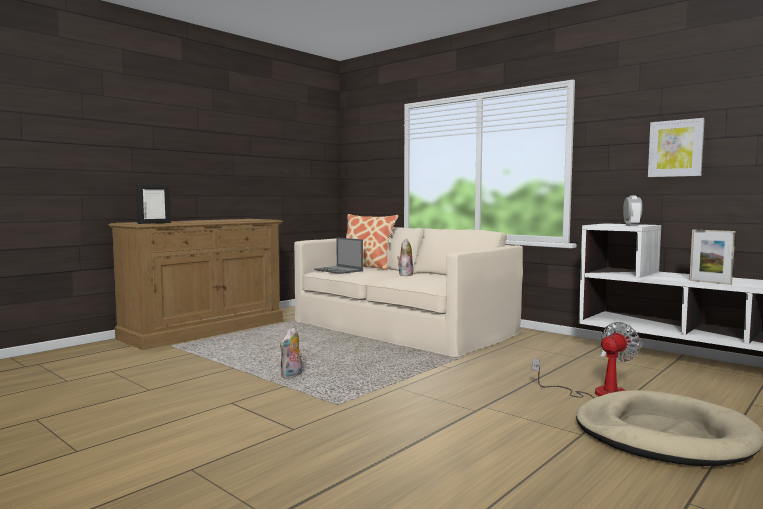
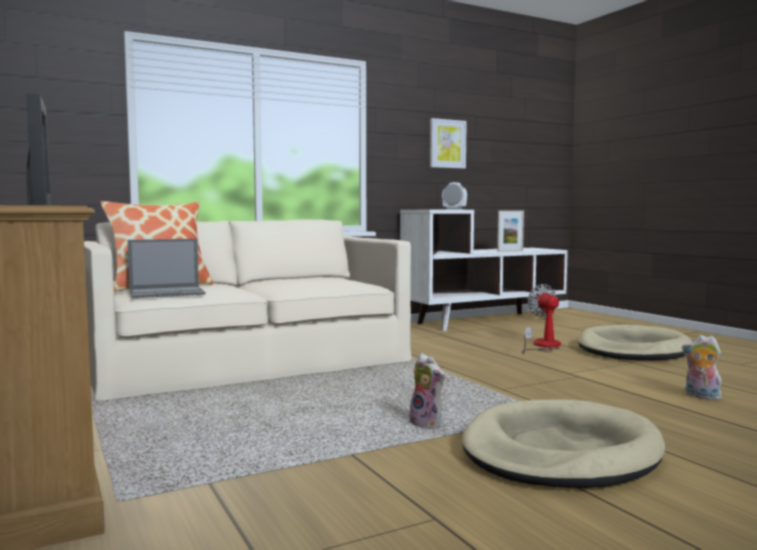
camera: 70 degrees left, 0 degrees up
(251, 409) = (559, 452): none -> beige dog bed
(405, 275) = (260, 284): plush toy -> plush toy (701, 397)

